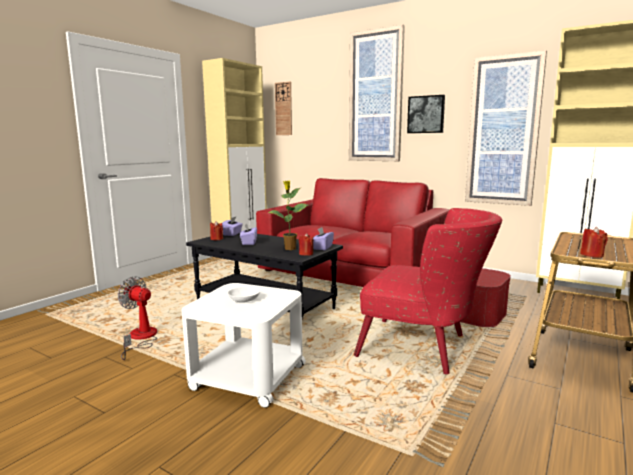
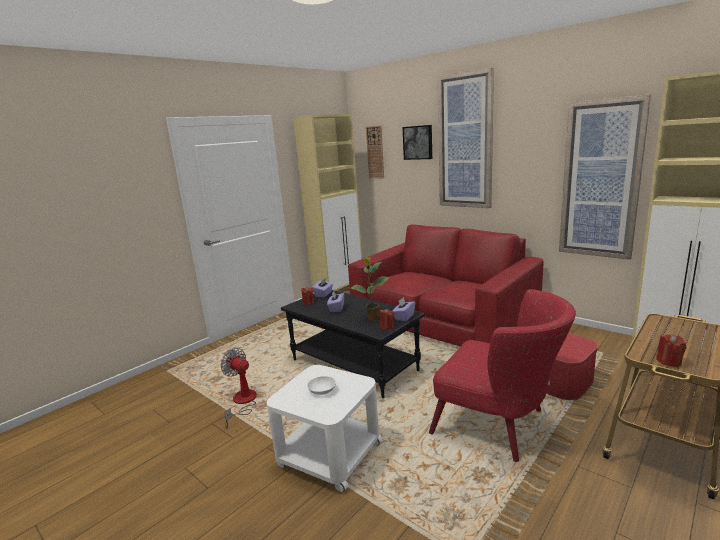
camera: 10 degrees right, 5 degrees up
(426, 114) = (518, 161): picture -> picture (418, 142)

